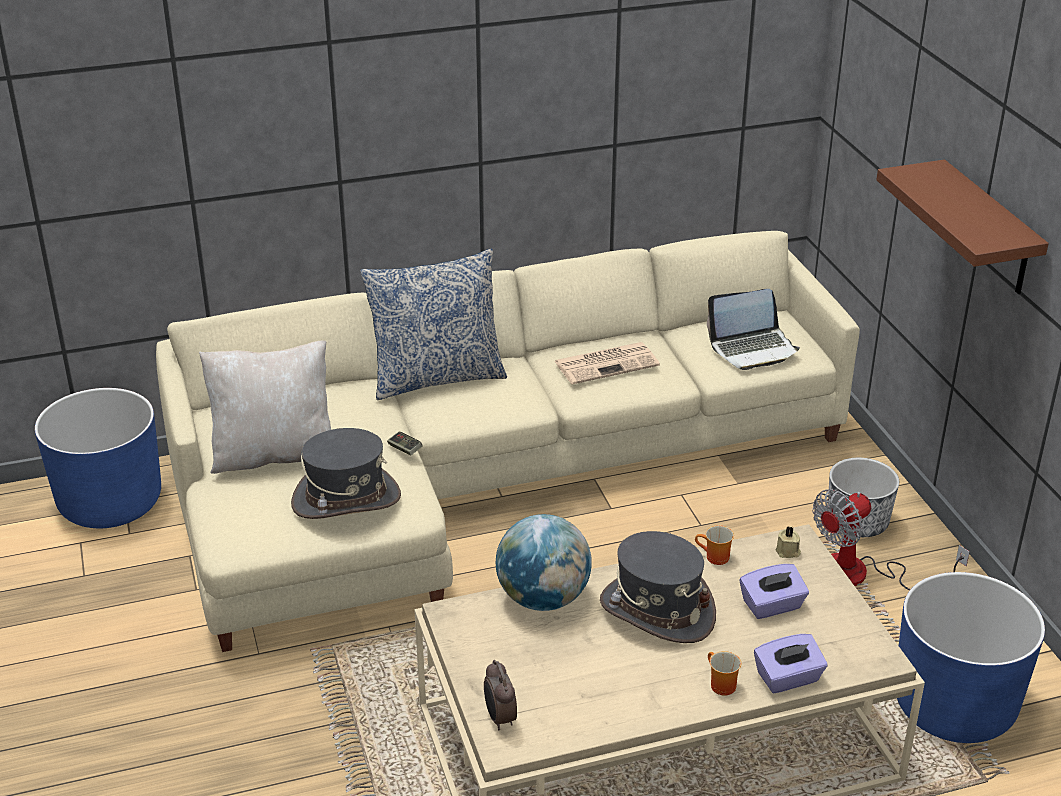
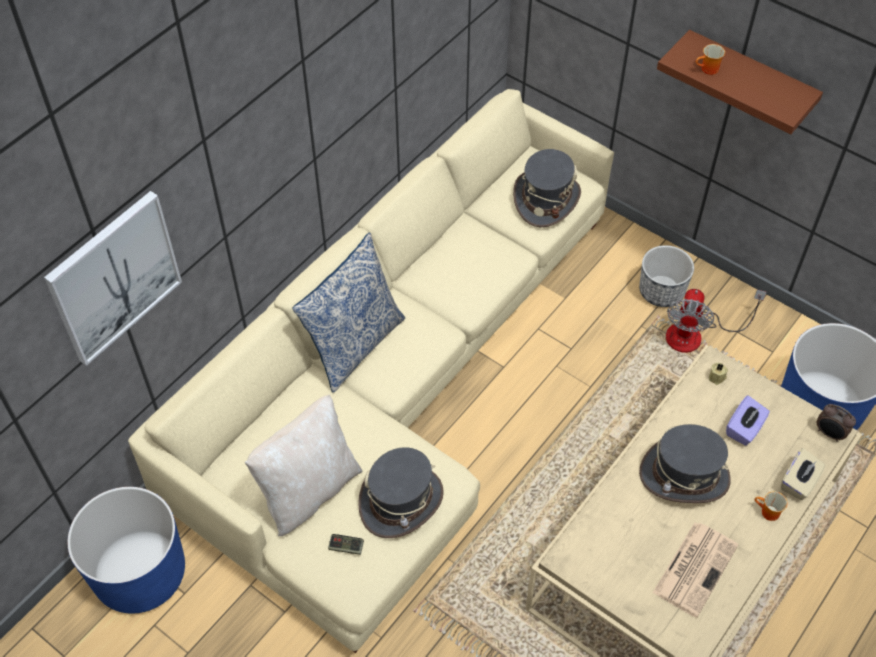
camera: 35 degrees left, 20 degrees up
(185, 130) = (114, 277): none -> picture
(405, 449) = (395, 428): game controller -> game controller (346, 547)
(499, 718) = (670, 625): alarm clock -> alarm clock (829, 434)
(543, 599) = (610, 509): globe -> none
(607, 363) = (463, 266): newspaper -> newspaper (695, 567)
(714, 558) = (680, 409): mug -> mug (708, 70)
(753, 349) = (546, 199): laptop -> grey hat
(788, 678) = (799, 482): purple tissue box -> beige tissue box

